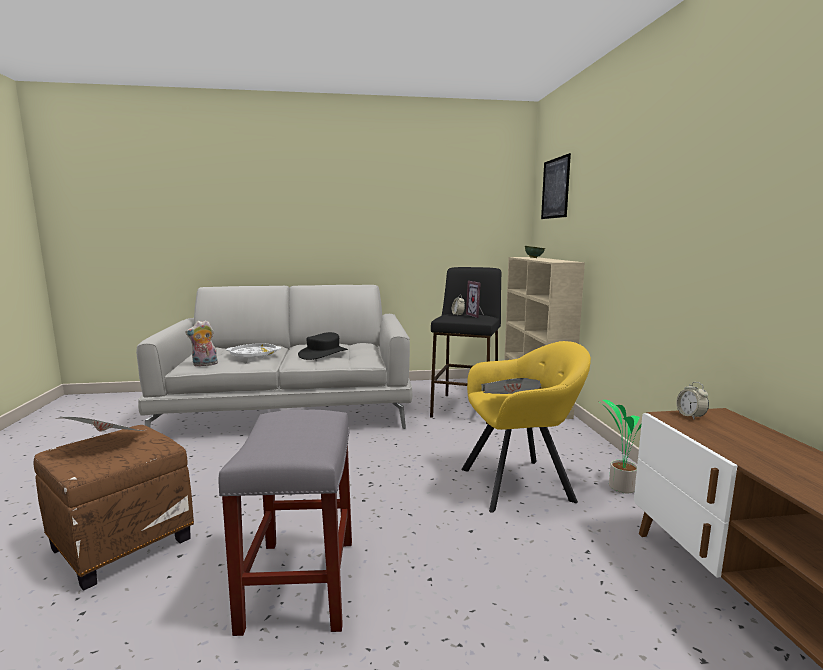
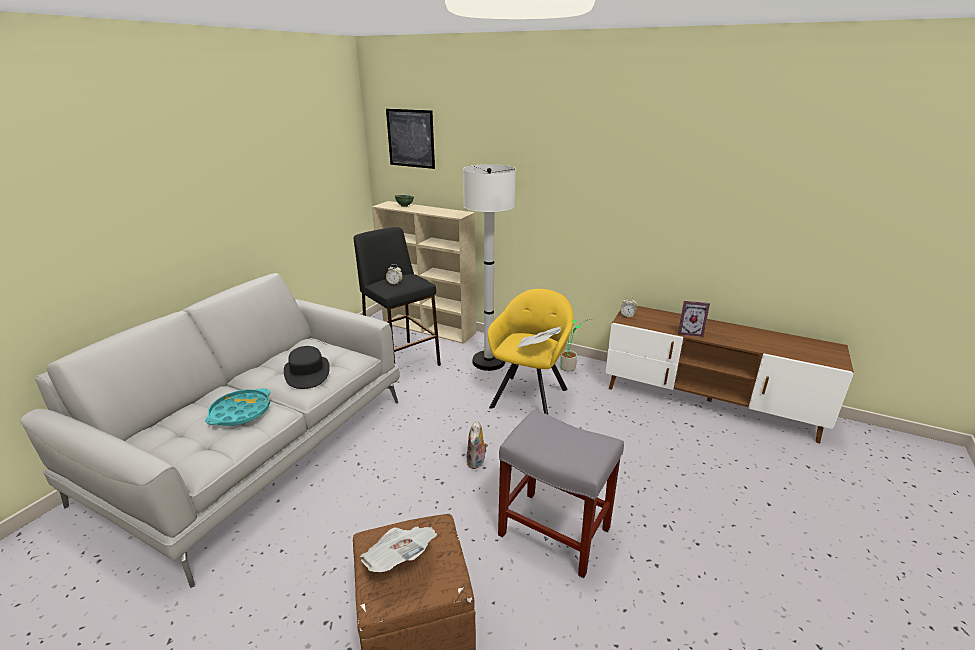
camera: 55 degrees left, 15 degrees up
(204, 365) = (217, 454): plush toy -> plush toy (477, 462)
(254, 355) = (240, 412): white tray -> turquoise tray
(477, 315) = (409, 278): picture frame -> picture frame (689, 332)
(538, 441) = (488, 362): none -> white floor lamp

